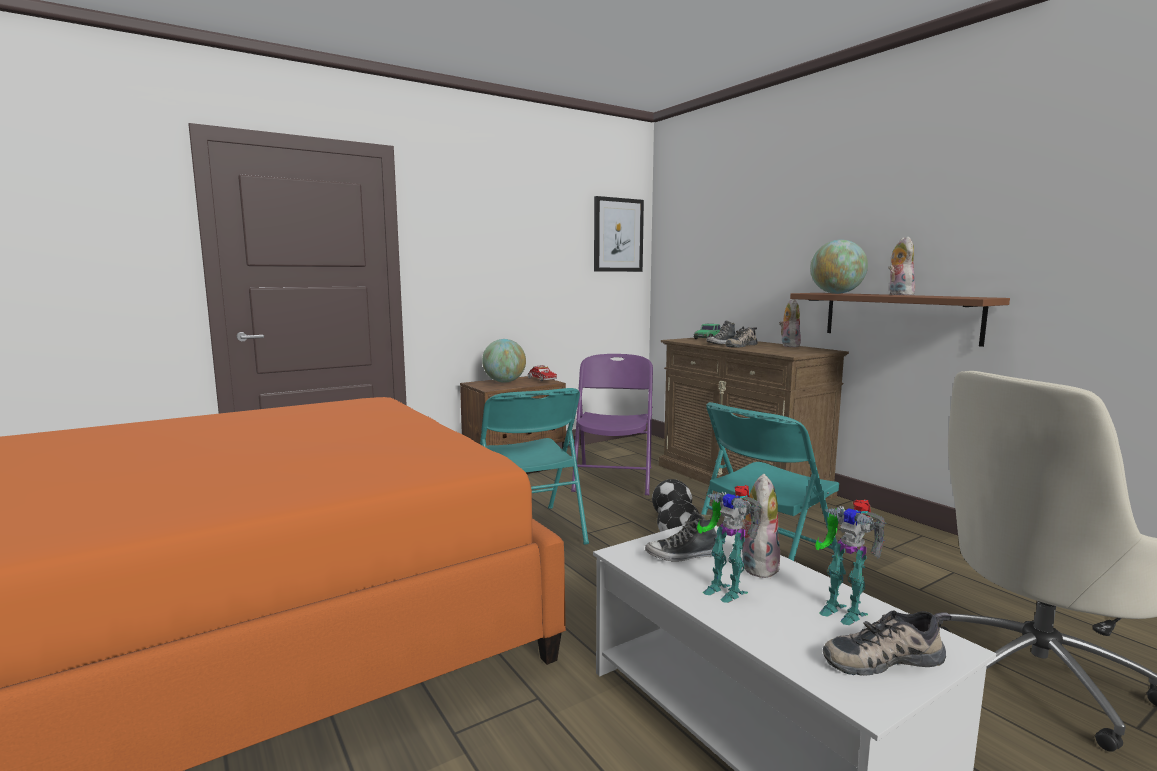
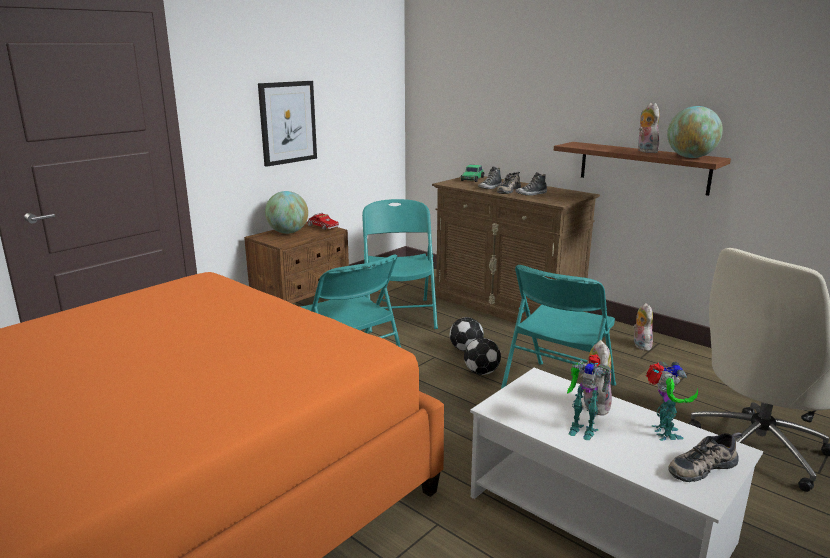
camera: 15 degrees left, 10 degrees up
(613, 479) = (399, 315): purple chair -> turquoise chair
(618, 235) = (376, 74): picture -> picture (287, 122)
(682, 555) = (537, 404): shoe -> shoe (531, 194)
(788, 346) = (548, 188): plush toy -> plush toy (640, 345)
(836, 293) = (593, 146): globe -> globe (690, 157)
(842, 609) = (663, 433): toy robot -> toy robot turned 120 degrees counterclockwise

